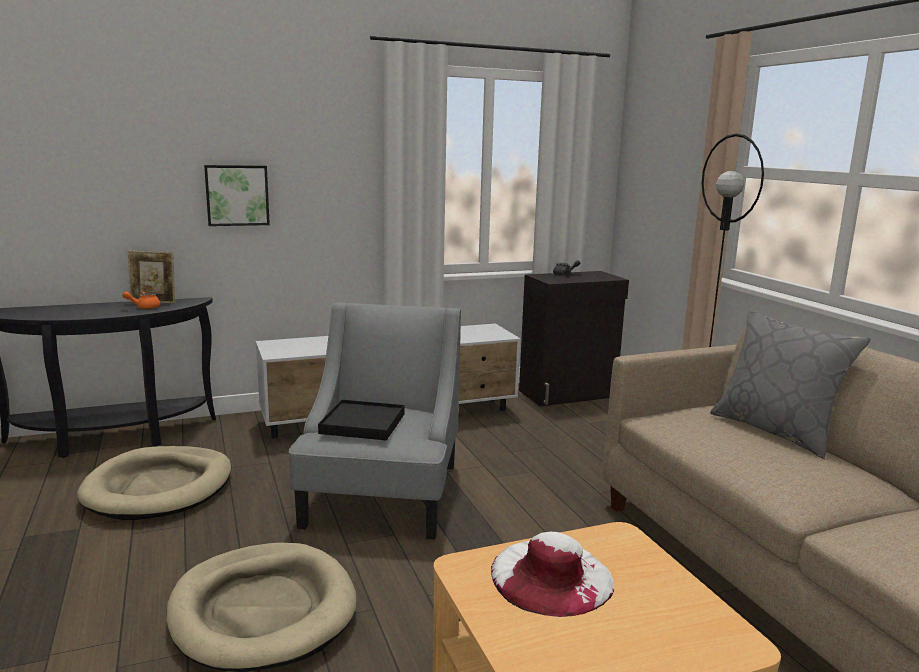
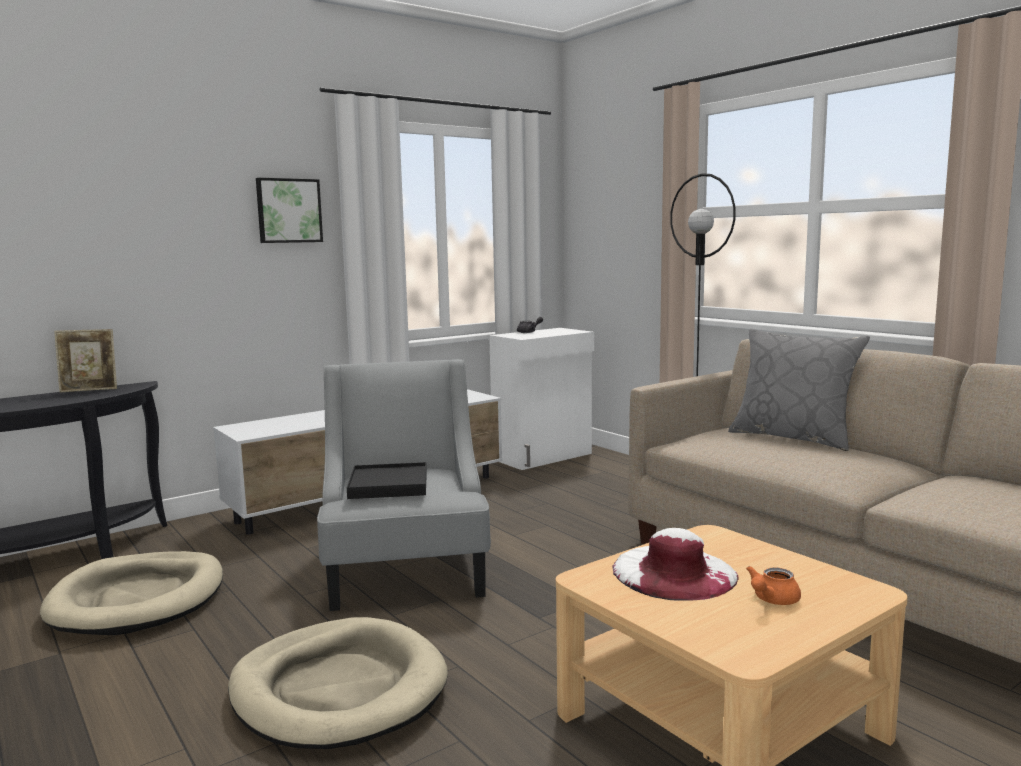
camera: 15 degrees left, 5 degrees down
(144, 307) = (83, 395): orange teapot -> orange teapot (771, 600)
(237, 195) = (180, 262): picture -> picture (288, 211)
(568, 394) = (544, 456): black cabinet -> white cabinet

